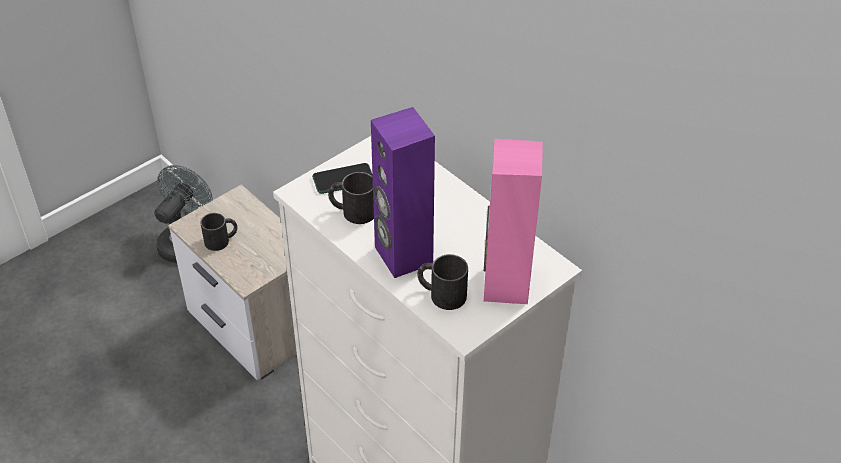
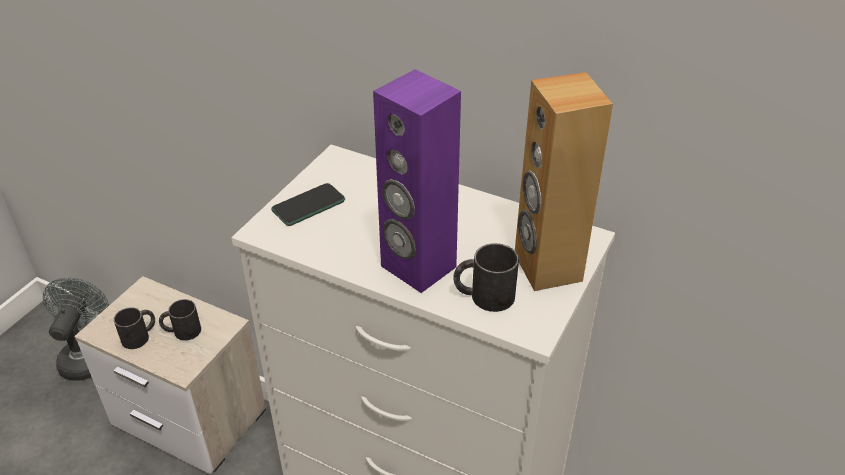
camera: 20 degrees left, 5 degrees down
(352, 211) = (335, 235): black mug -> black mug (181, 331)
(505, 284) = (546, 267): pink speaker -> brown speaker

